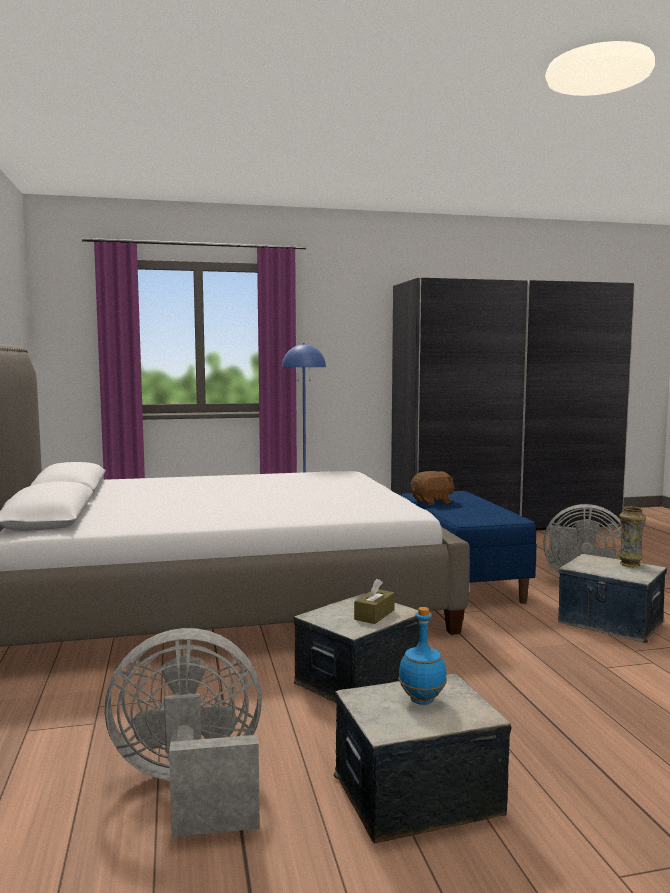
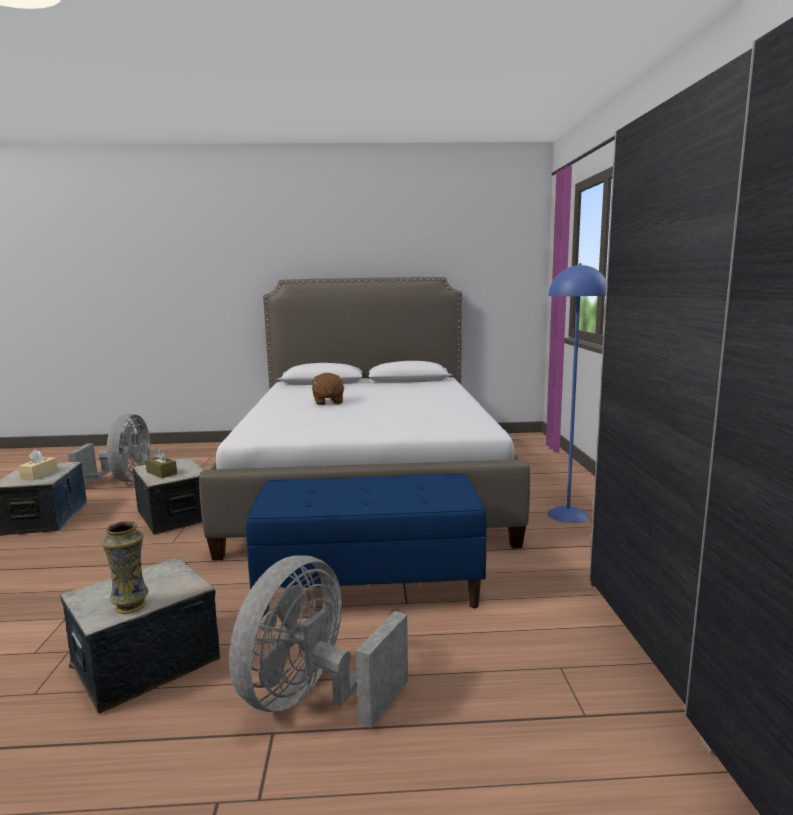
camera: 100 degrees right, 5 degrees up
(422, 700) = (39, 474): blue bottle -> beige tissue box
(432, 502) = (399, 482): brown plush toy -> brown plush toy (328, 402)

